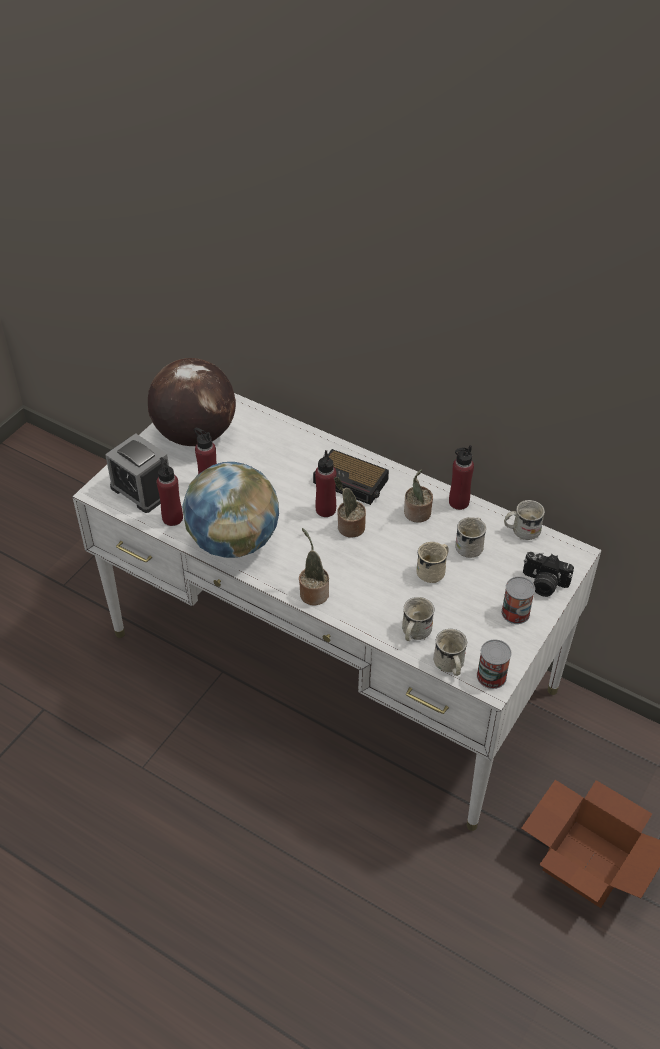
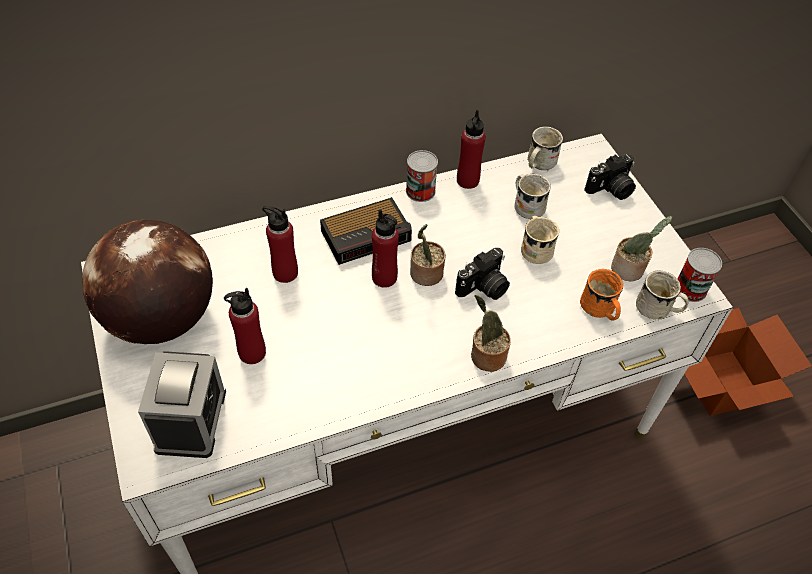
camera: 55 degrees left, 5 degrees up
(142, 490) = (191, 420): alarm clock -> alarm clock turned 75 degrees counterclockwise
(172, 518) = (265, 416): red bottle -> red bottle (285, 272)
(233, 541) = (355, 381): globe -> none
(369, 562) = (484, 288): none -> camera
(414, 633) = (599, 310): white mug -> orange mug
(417, 514) = (455, 216): potted plant -> potted plant (629, 270)
(515, 612) = (629, 227): can -> can (420, 191)

